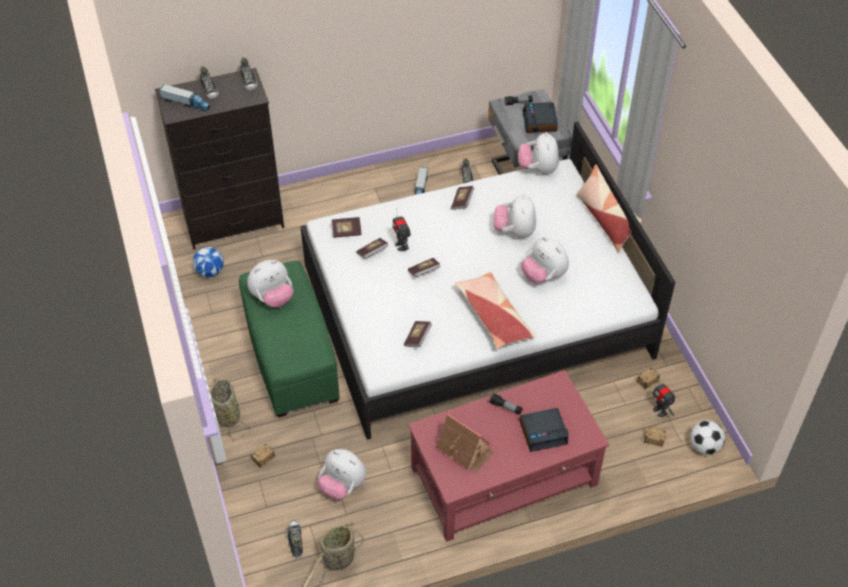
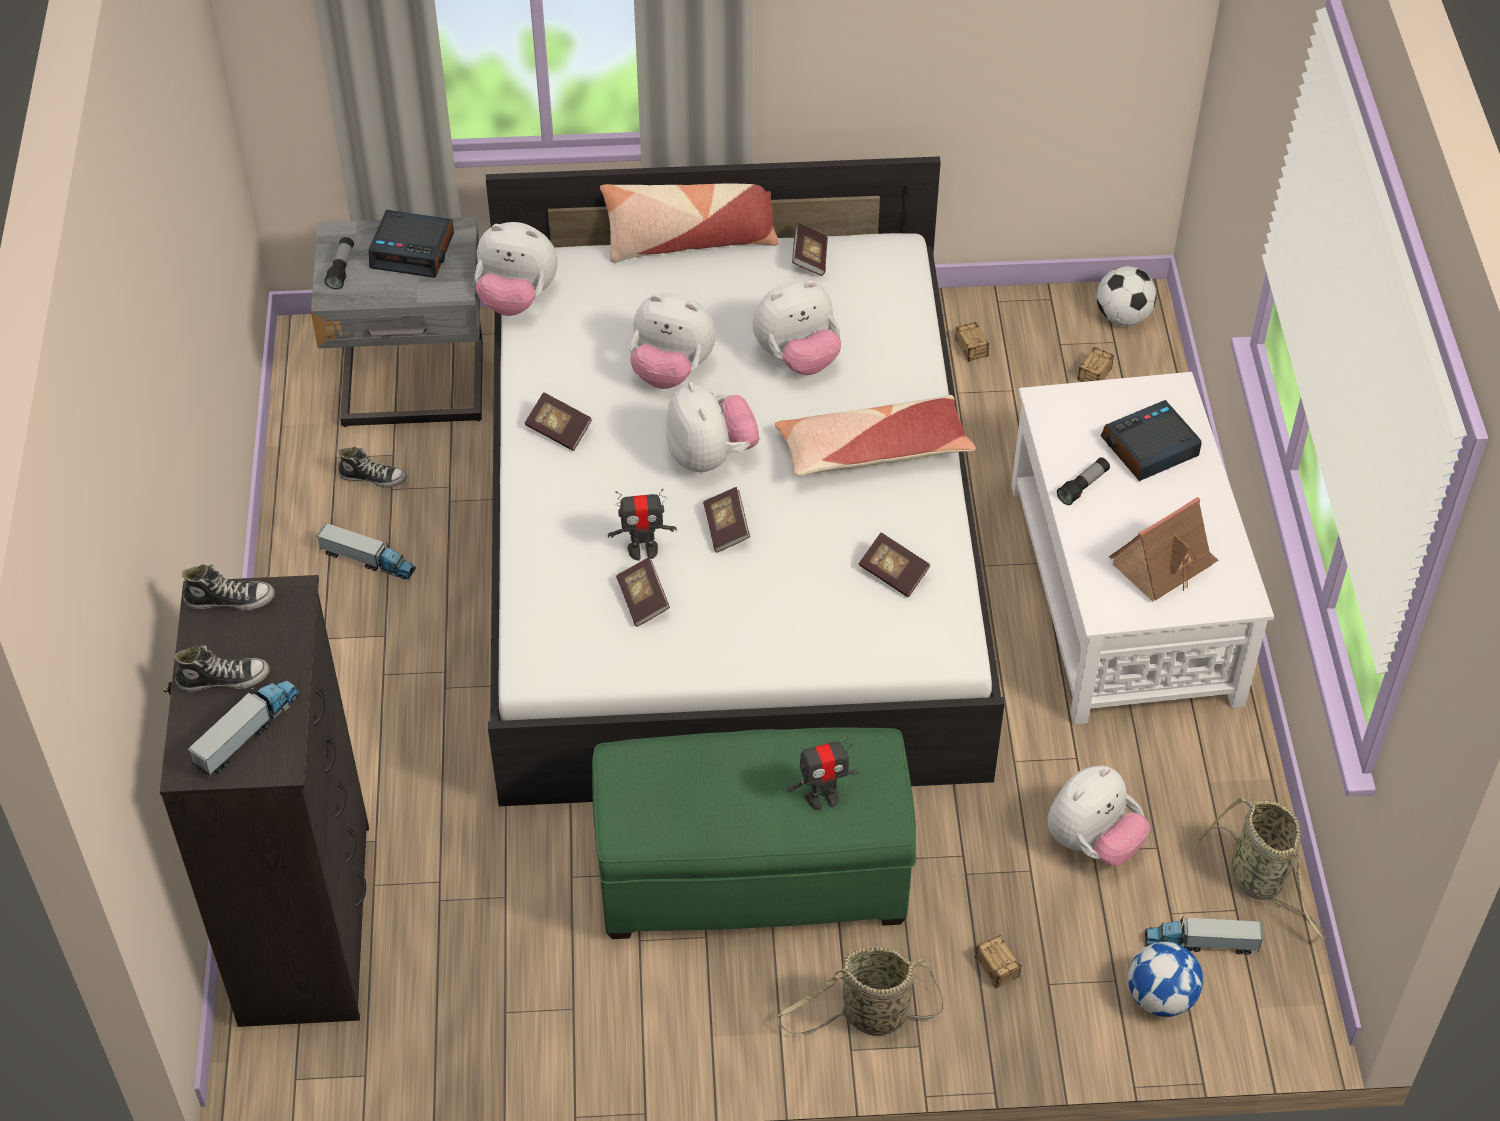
camera: 75 degrees left, 0 degrees up
(210, 271) = (445, 995): football -> football (1161, 997)
(272, 298) = (694, 805): plush toy -> plush toy (710, 456)
(295, 540) = (1201, 943): shoe -> toy truck
(346, 231) = (566, 633): book -> book (810, 258)
(505, 476) = (1124, 590): red coffee table -> white coffee table
(543, 432) = (1149, 448): alarm clock -> alarm clock turned 120 degrees counterclockwise
(660, 411) = (1037, 350): toy robot -> toy robot (822, 798)

